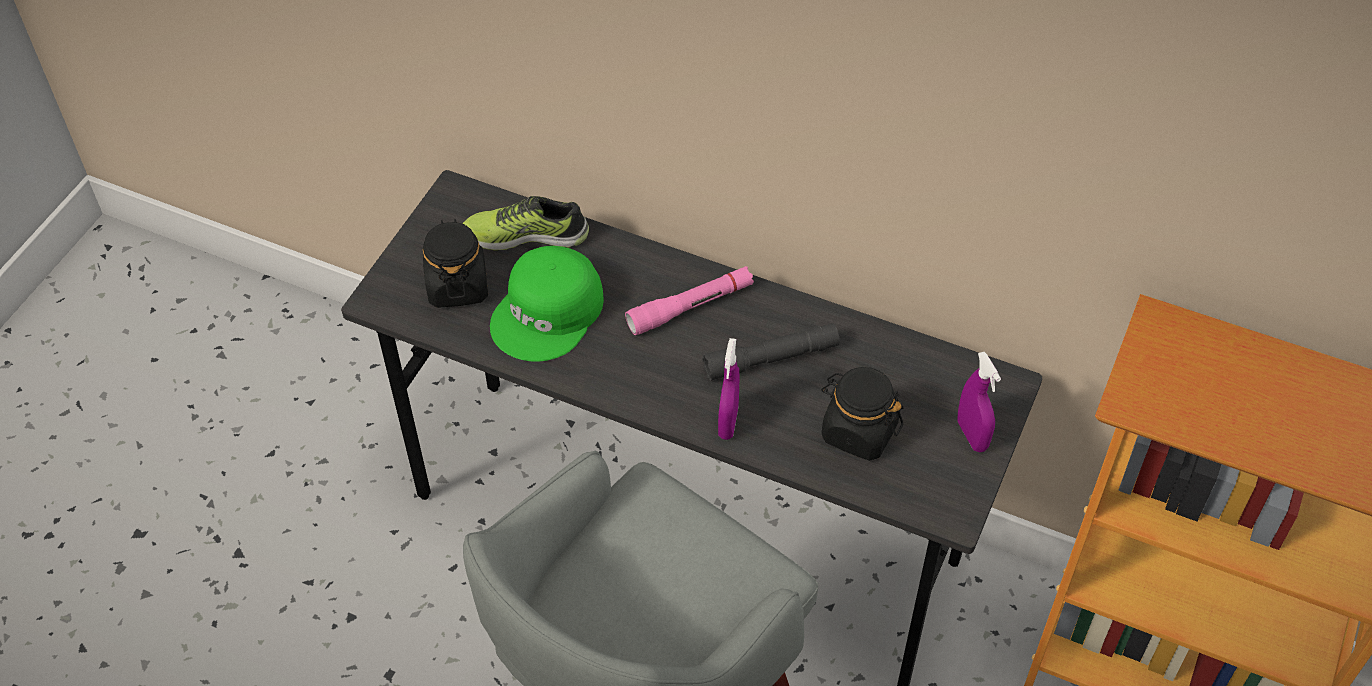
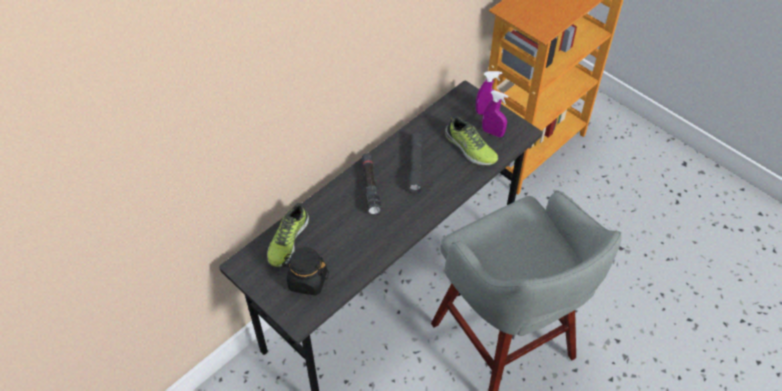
camera: 70 degrees left, 0 degrees up
(549, 313) = (346, 244): green cap -> none
(690, 307) = (370, 186): pink flashlight -> black flashlight
(728, 422) = (445, 193): purple spray bottle -> purple spray bottle (492, 132)
(858, 431) = (469, 148): black jar -> shoe

